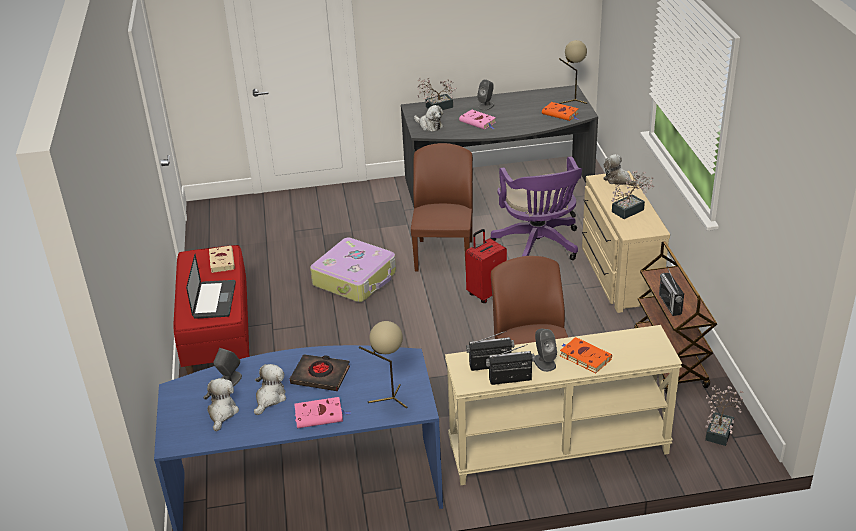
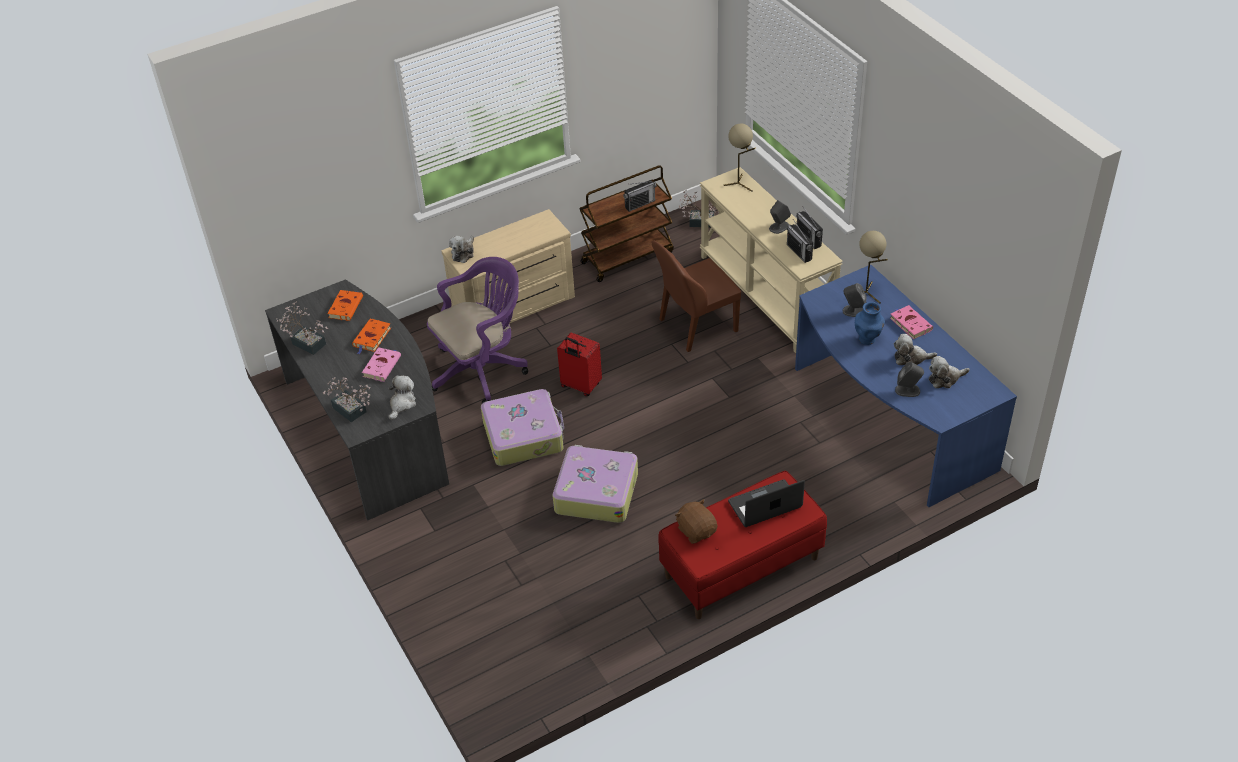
camera: 110 degrees left, 10 degrees up
(221, 261) = (696, 530): beige book -> brown plush toy
(320, 376) = (867, 339): black book -> blue vase
(444, 254) = (524, 435): brown chair -> suitcase
(486, 106) = (338, 370): grey speaker -> grey speaker (853, 311)
(573, 101) = (310, 304): beige table lamp -> beige table lamp (740, 184)
(584, 357) = (761, 210): orange book -> orange book (371, 338)
(630, 209) = (517, 236): potted plant -> potted plant (306, 342)

